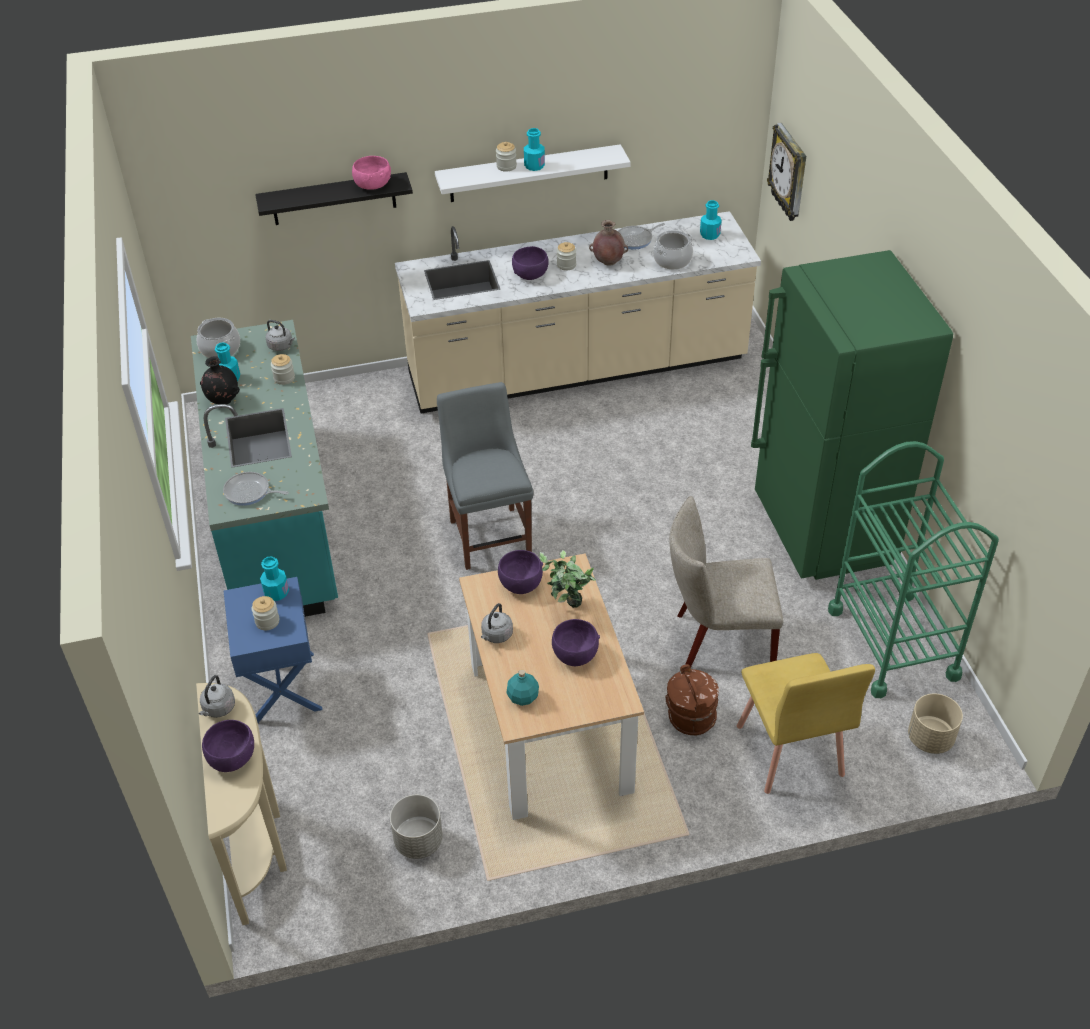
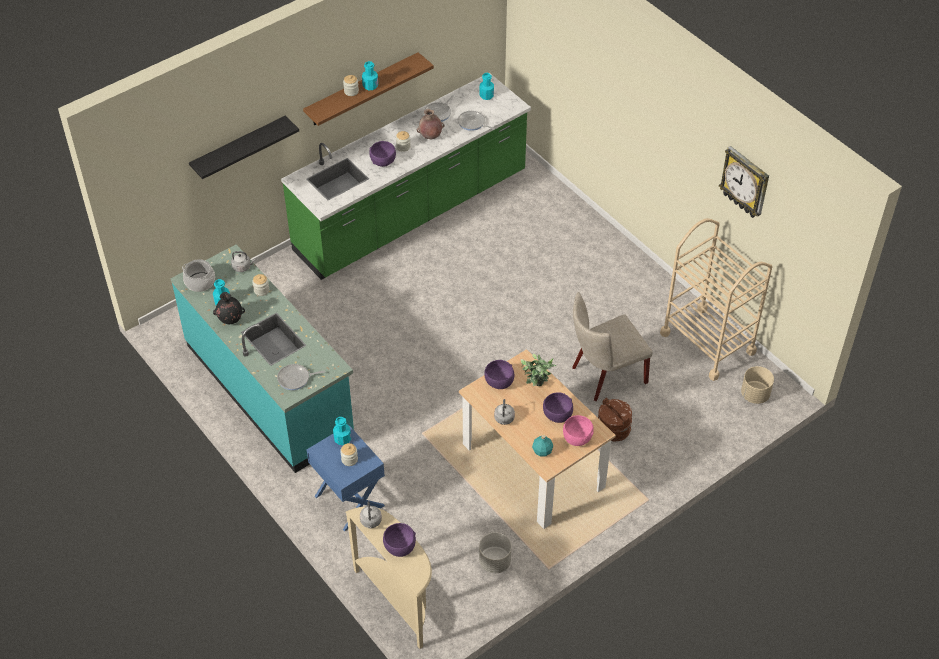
camera: 25 degrees left, 5 degrees up
(372, 185) = (269, 133): pink bowl -> pink bowl (577, 438)
(489, 534) = (422, 353): grey chair -> none
(529, 173) = (362, 90): white shelf -> brown shelf
(577, 369) = (411, 213): beige counter -> green counter
(672, 260) = (472, 123): cooking pot -> frying pan
(789, 173) = (536, 43): wall clock -> wall clock (745, 182)
(789, 751) = (680, 430): yellow chair -> none
(822, 532) = (632, 282): green fridge -> none
(892, 643) = (707, 342): green cart -> beige cart

